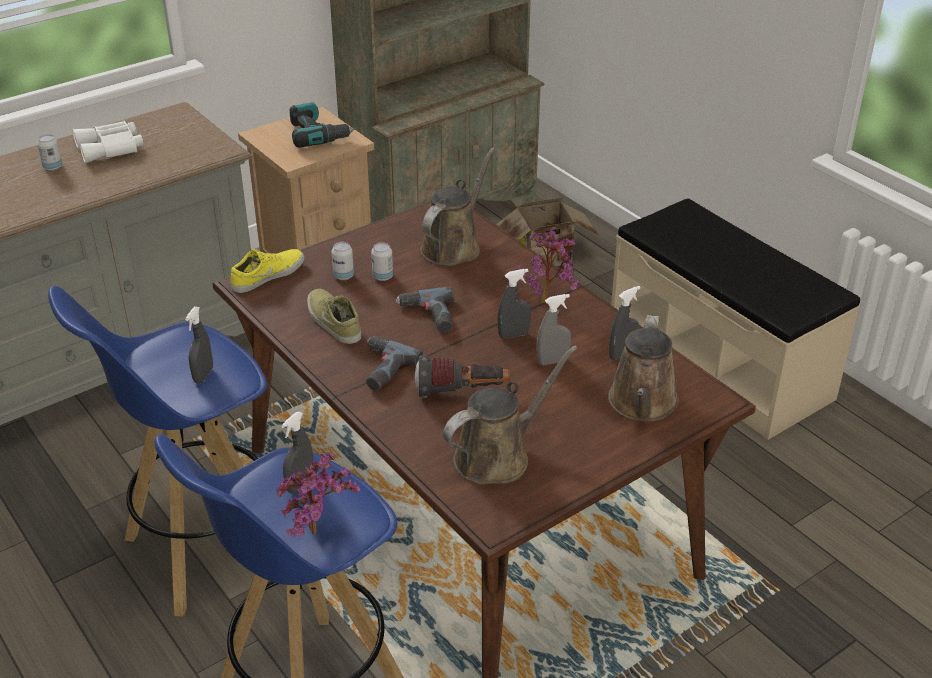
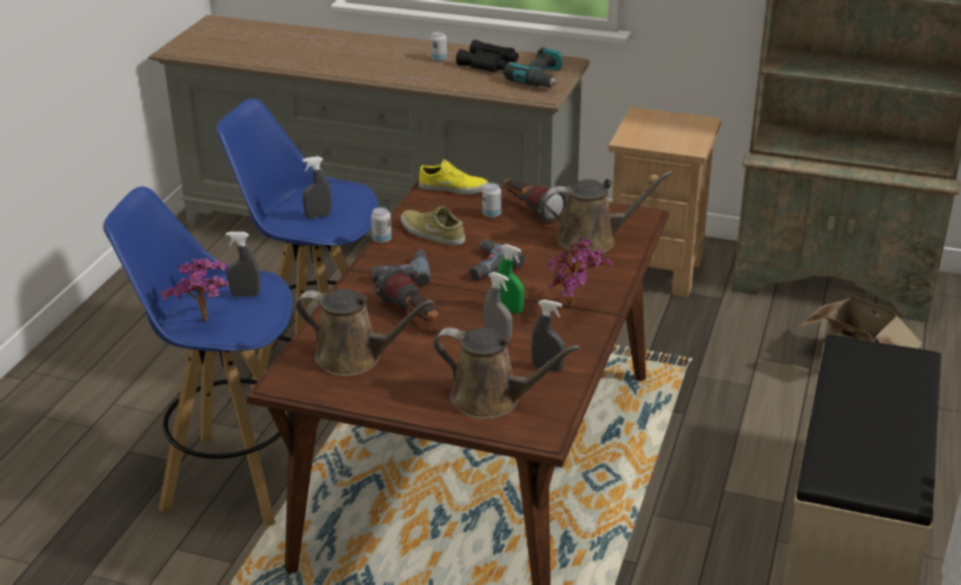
camera: 55 degrees right, 5 degrees down
(111, 148) = (488, 64): white binoculars -> black binoculars
(317, 134) = (678, 133): power drill -> power drill (541, 79)
(332, 322) = (431, 233): beige shoe -> beige shoe turned 75 degrees counterclockwise
(363, 253) = (530, 210): none -> flashlight
(383, 277) = (511, 229): can -> can (382, 240)
(513, 335) = (509, 309): grey spray bottle -> green spray bottle
(642, 404) = (492, 400): brown watering can -> brown watering can turned 135 degrees counterclockwise

